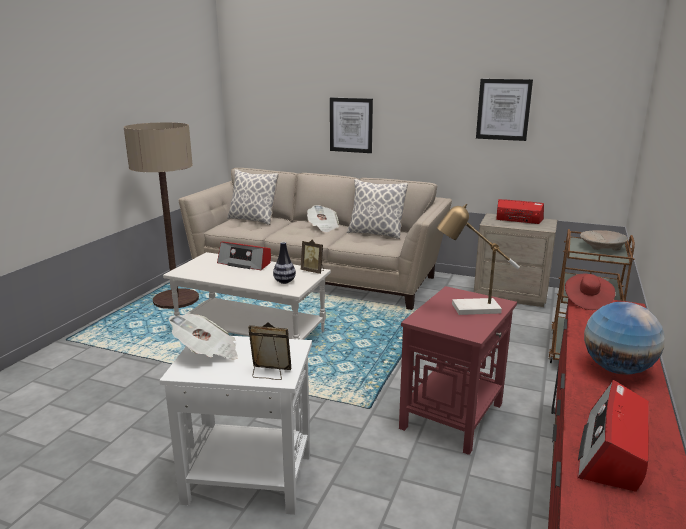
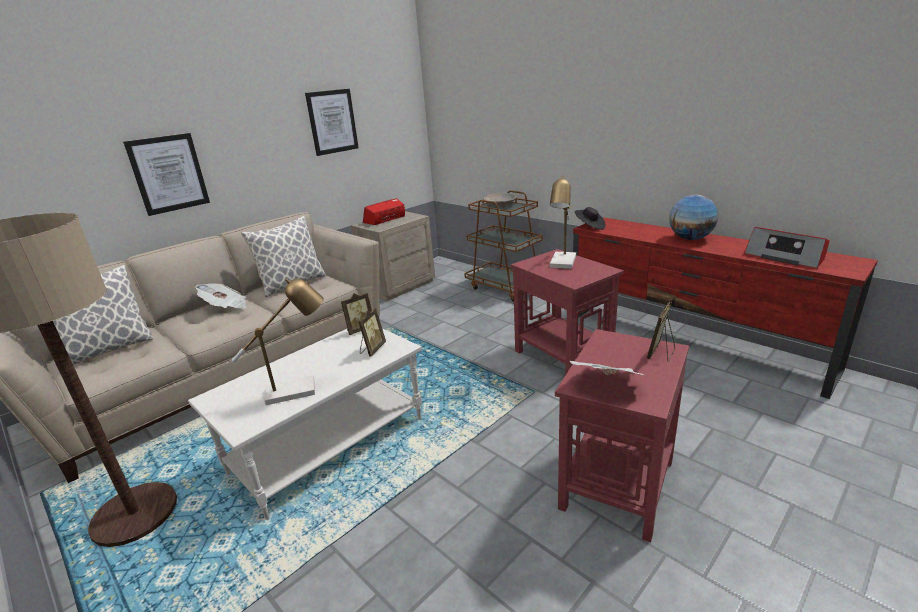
camera: 65 degrees left, 5 degrees up
(223, 274) = (298, 390): none -> table lamp
(245, 263) = (279, 370): radio -> none
(249, 477) = (616, 483): white side table -> red side table
(284, 282) = (372, 349): vase -> picture frame
(587, 301) = (589, 227): red hat -> black hat

